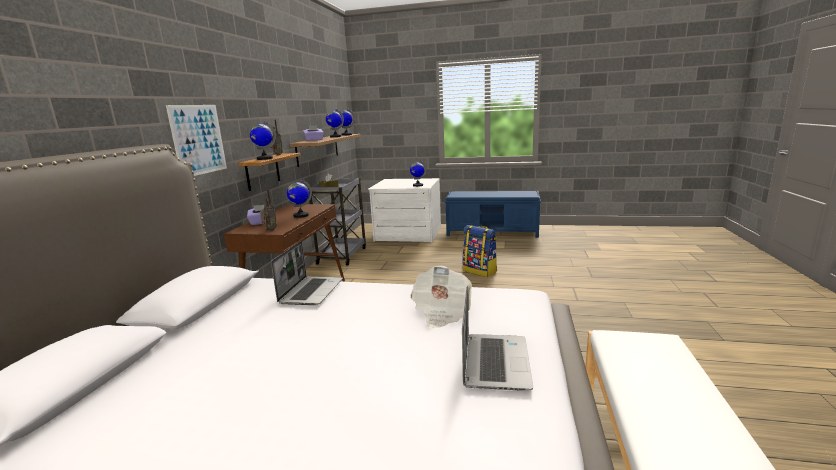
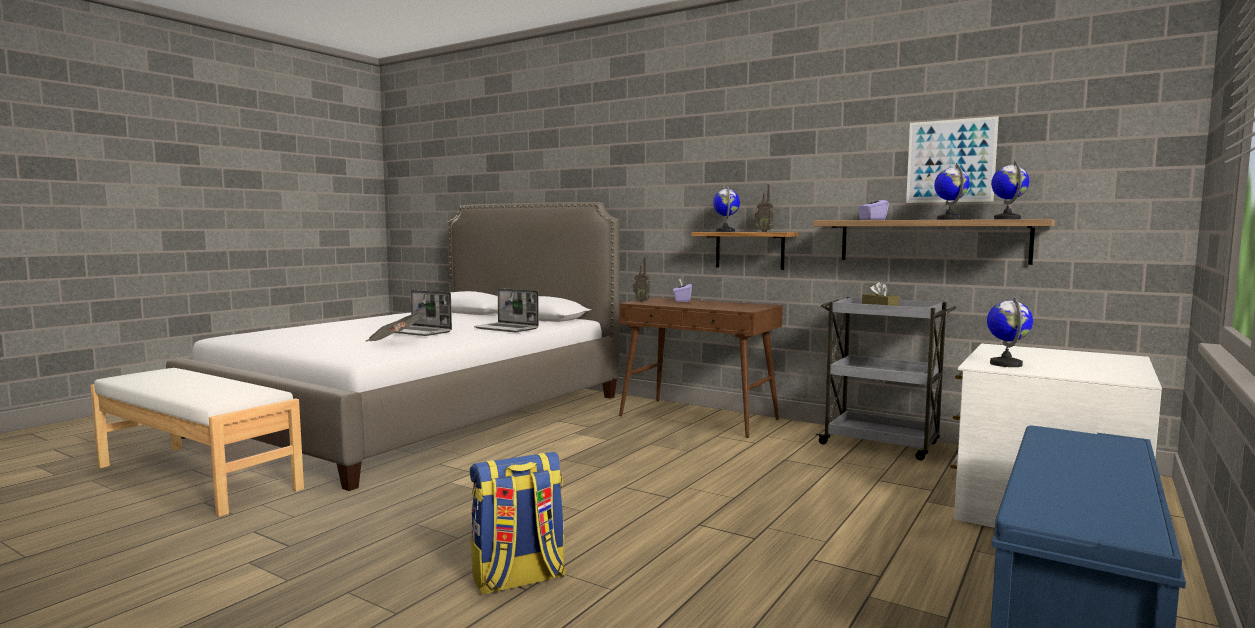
camera: 110 degrees right, 10 degrees down
(198, 139) = (658, 202): picture -> picture (950, 161)
(301, 215) = (698, 306): globe -> none
(480, 271) = (708, 526): backpack -> backpack (518, 579)
(494, 362) = (310, 342): laptop -> laptop (419, 332)

